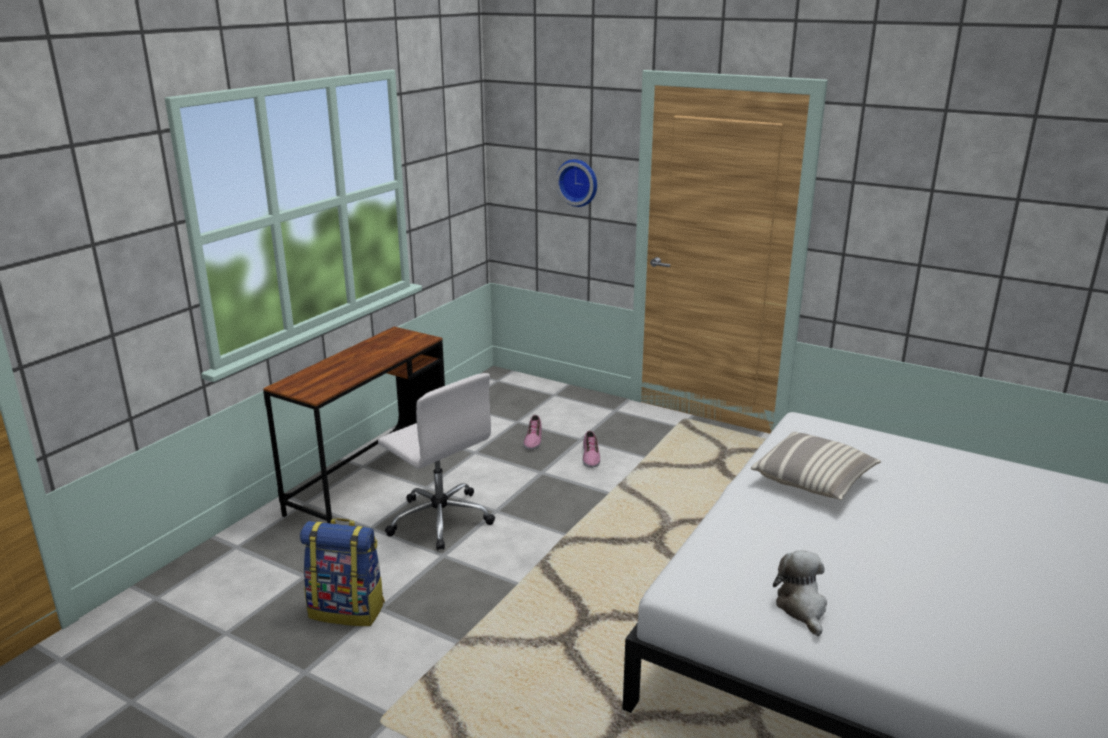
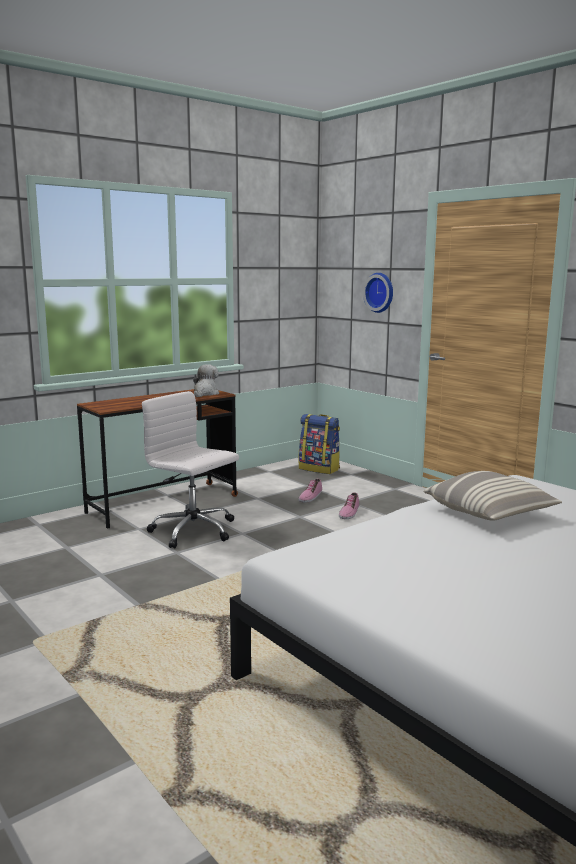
camera: 20 degrees right, 10 degrees down
(348, 610) = (77, 571): backpack -> backpack (319, 469)
(439, 519) = (194, 531): white office chair -> white office chair turned 150 degrees clockwise
(802, 608) = (388, 587): plush toy -> plush toy (205, 394)

